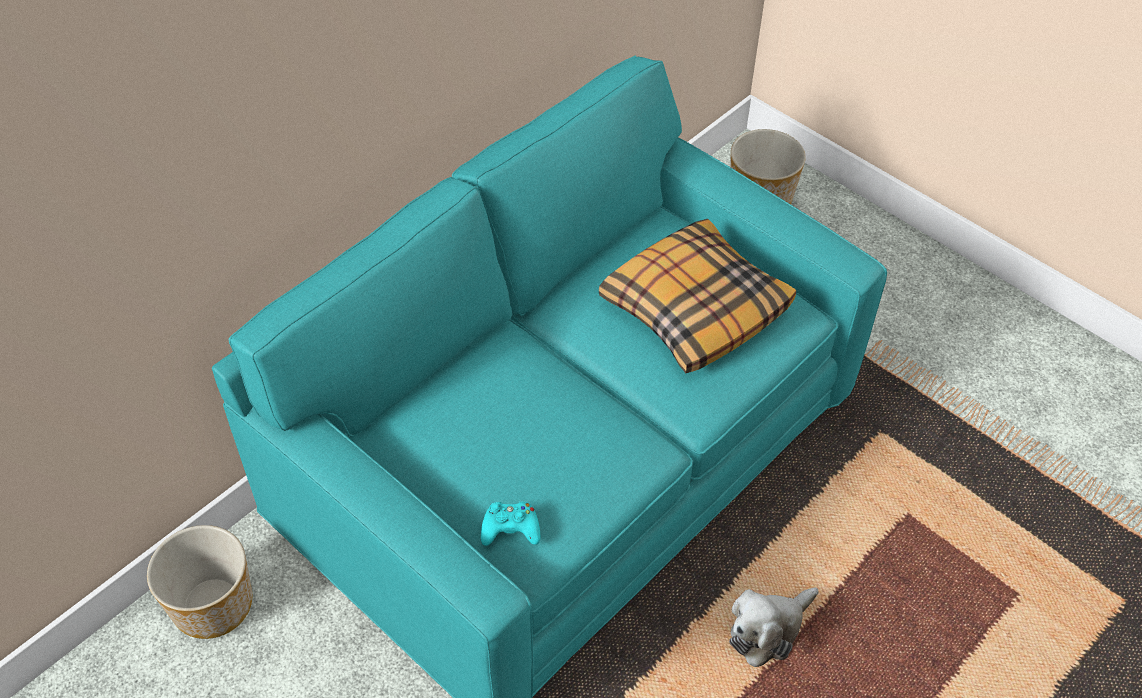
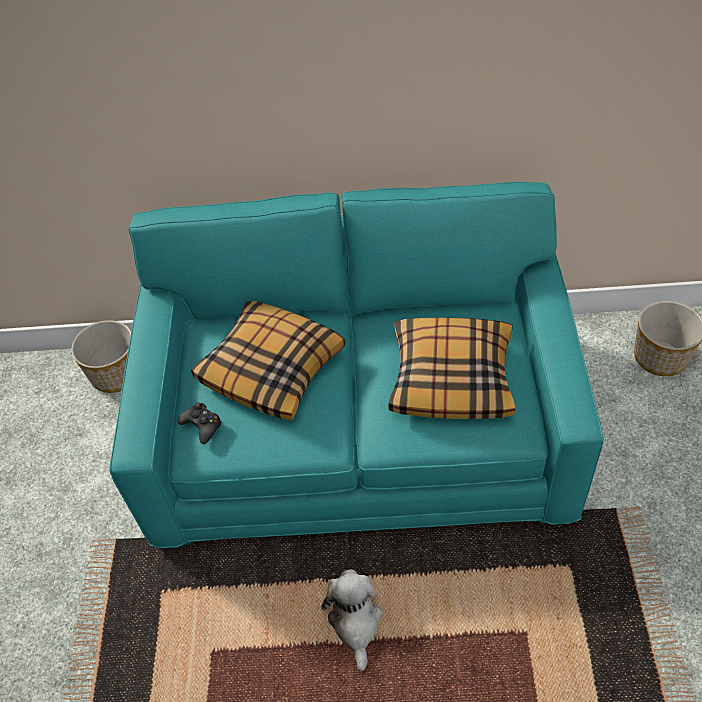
camera: 50 degrees right, 0 degrees up
(510, 528) = (202, 425): turquoise game controller -> black game controller
(512, 420) = (272, 368): none -> pillow
(768, 630) = (355, 622): plush toy -> plush toy turned 75 degrees clockwise

